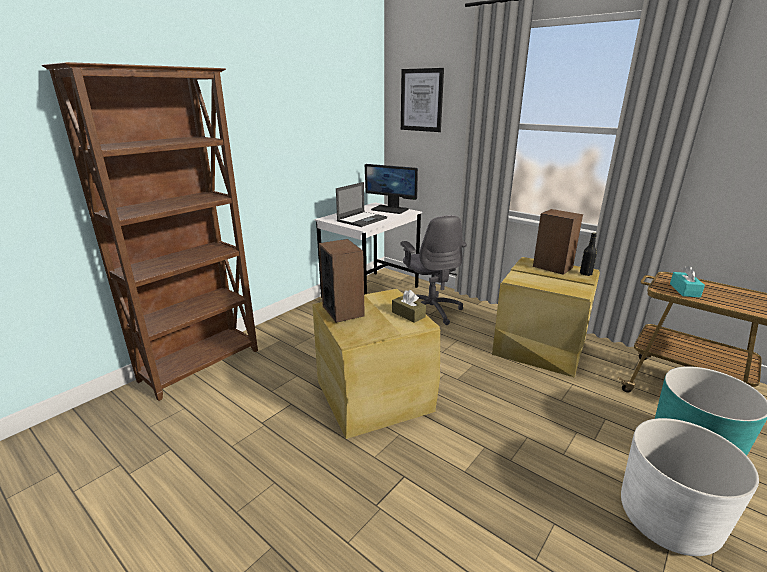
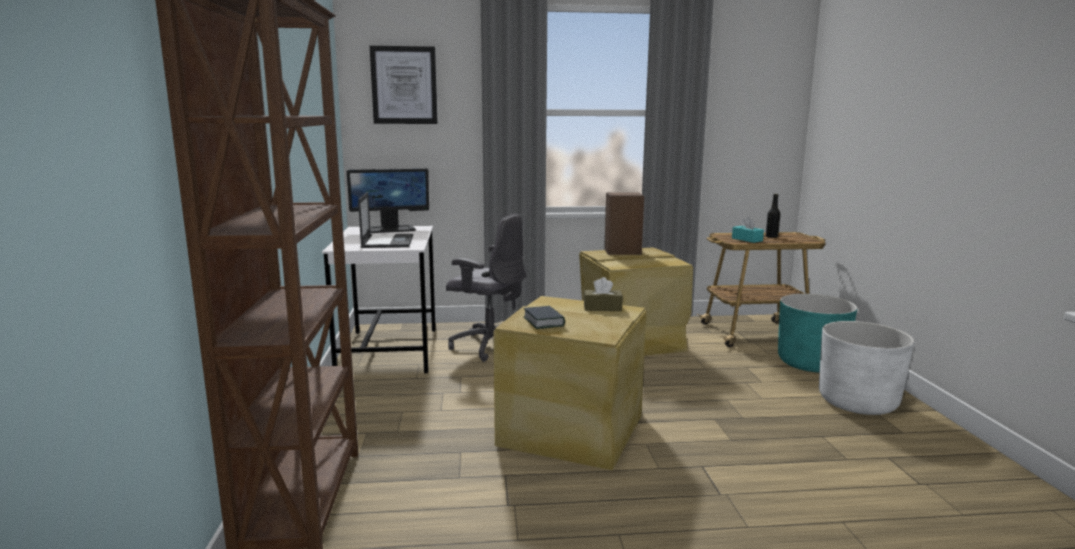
camera: 45 degrees left, 10 degrees down
(343, 311) = (543, 322): speaker -> book
(585, 274) = (653, 251): black bottle -> black bottle (771, 237)

